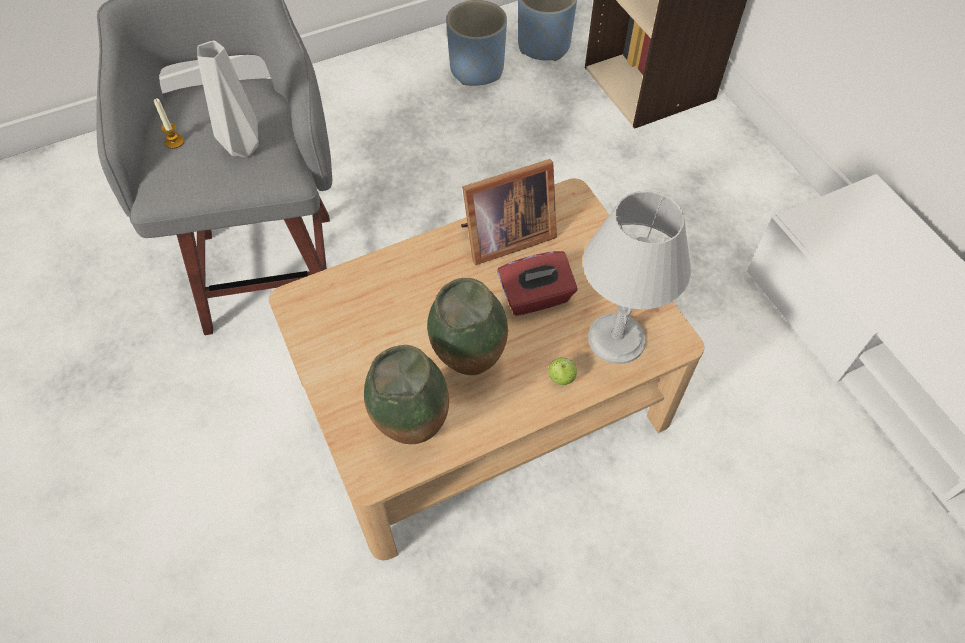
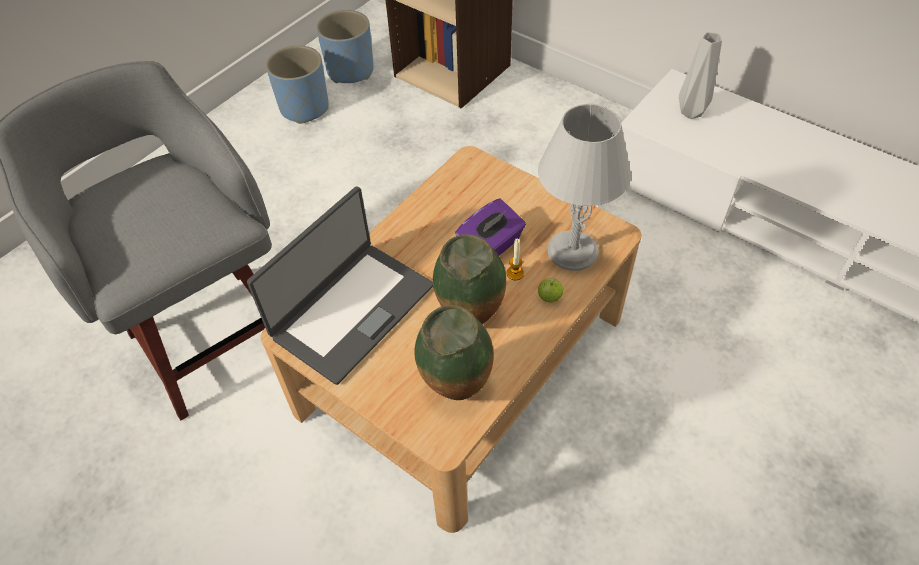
camera: 25 degrees left, 5 degrees down
(174, 142) = (108, 235): candle -> candle (515, 273)
(242, 149) = (180, 217): grey vase -> grey vase (692, 113)
(364, 304) = (351, 310): none -> laptop
(503, 237) = (436, 212): picture frame -> none
(536, 297) = (491, 246): red tissue box -> purple tissue box

